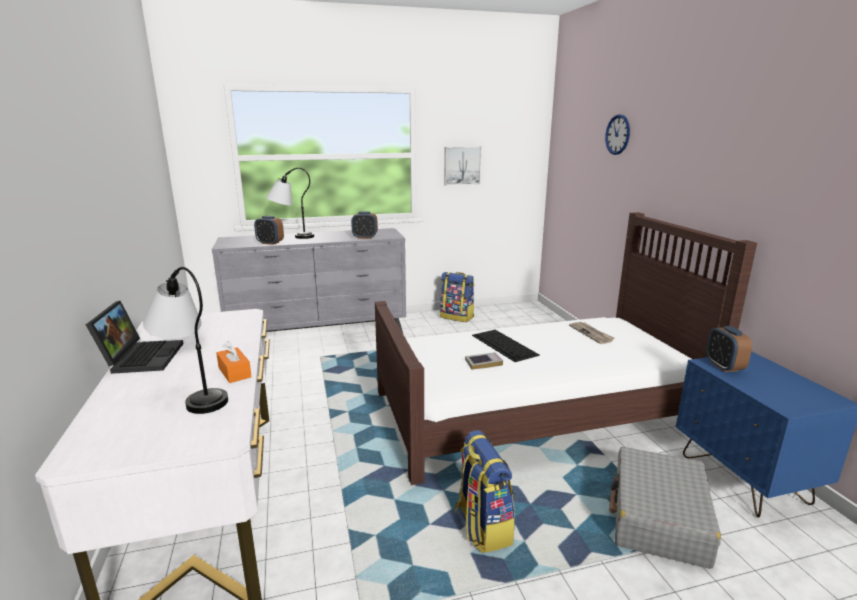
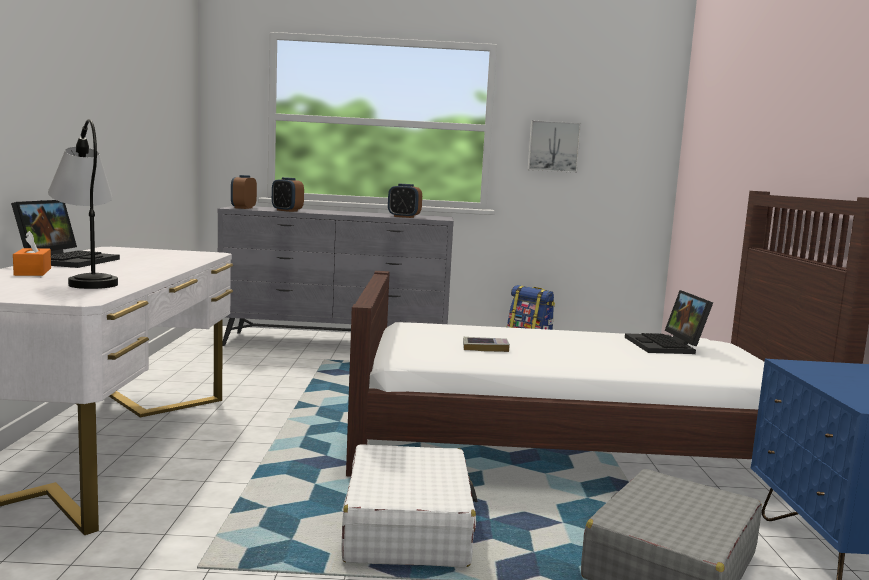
camera: 15 degrees right, 10 degrees down
(234, 372) = (146, 275): orange tissue box -> orange tissue box (33, 272)
(291, 237) = (317, 210): table lamp -> none
(482, 526) = (408, 526): backpack -> white suitcase
(505, 345) = (531, 339): keyboard -> none
(591, 334) = (667, 346): newspaper -> laptop
(617, 134) = (749, 93): wall clock -> none
(724, 366) = (815, 368): alarm clock -> alarm clock (243, 208)

